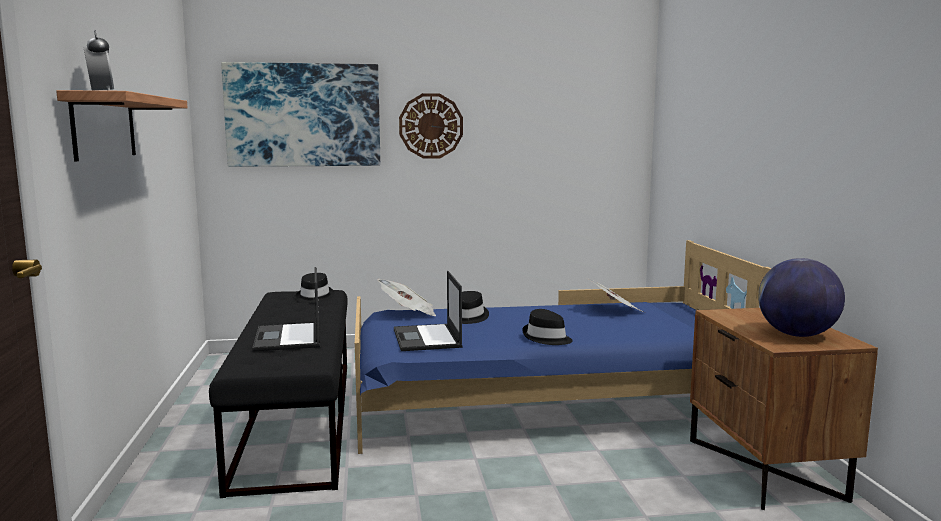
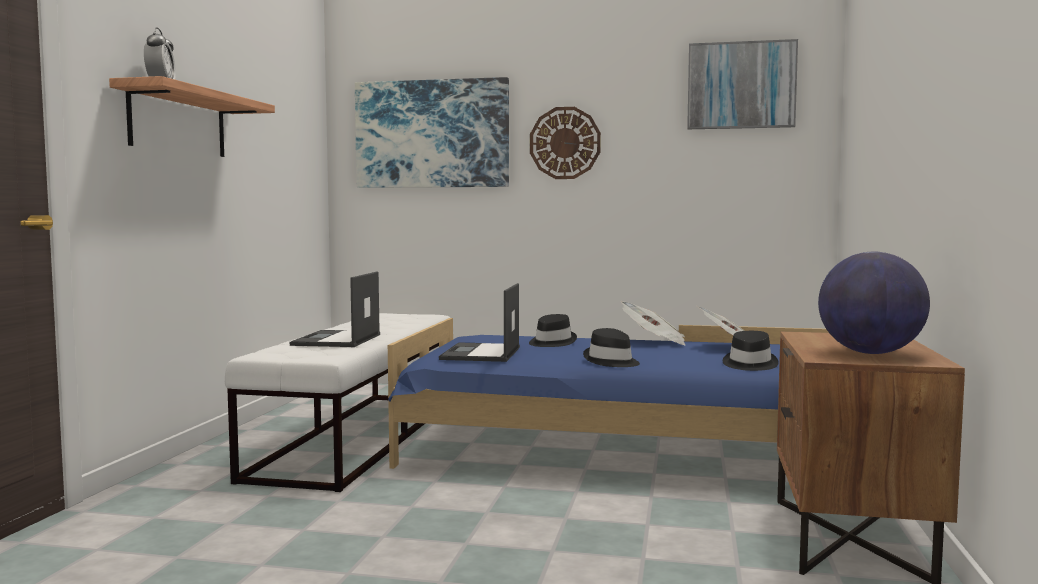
camera: 20 degrees right, 5 degrees down
(297, 419) = (360, 436): black bench -> white bench
(313, 297) = (409, 318): black hat -> black hat (749, 364)
(408, 313) = (494, 336): newspaper -> newspaper (654, 342)
(579, 80) = (741, 85): none -> picture

